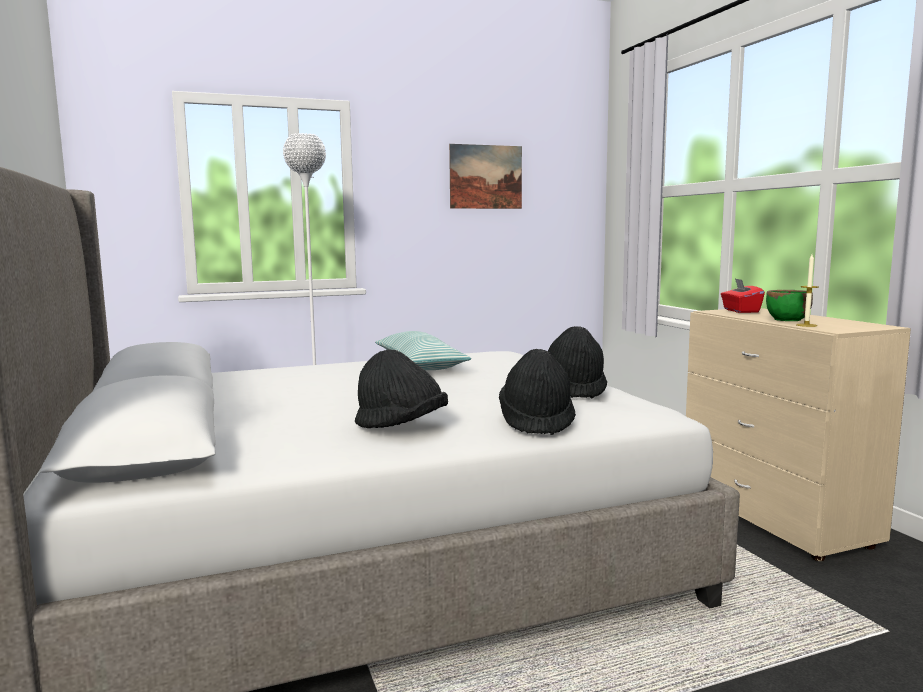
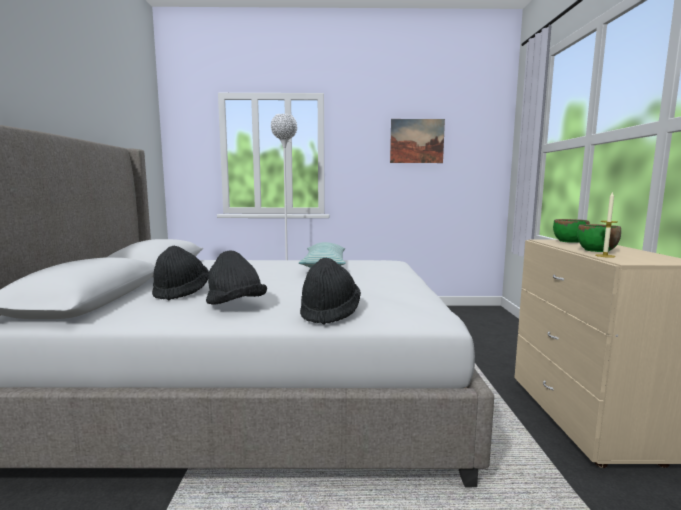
camera: 20 degrees right, 0 degrees up
(573, 389) = (391, 292): black hat -> black hat (181, 292)
(740, 311) = (569, 241): red tissue box -> green bowl

